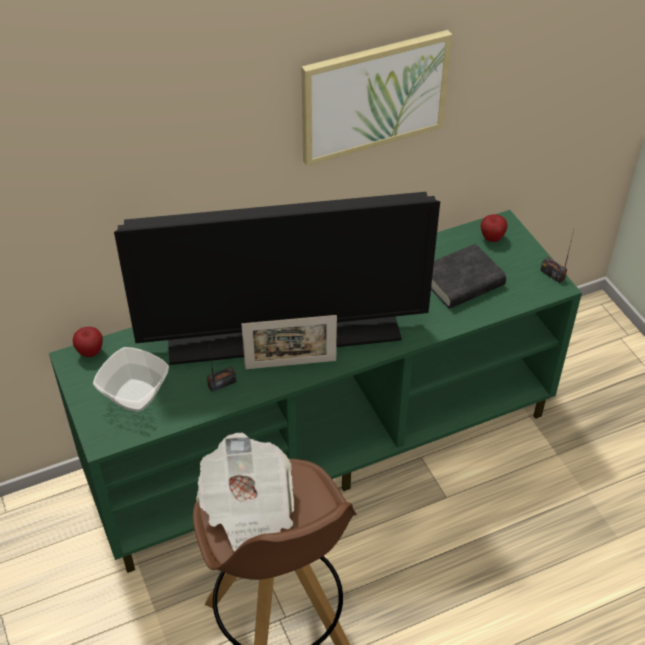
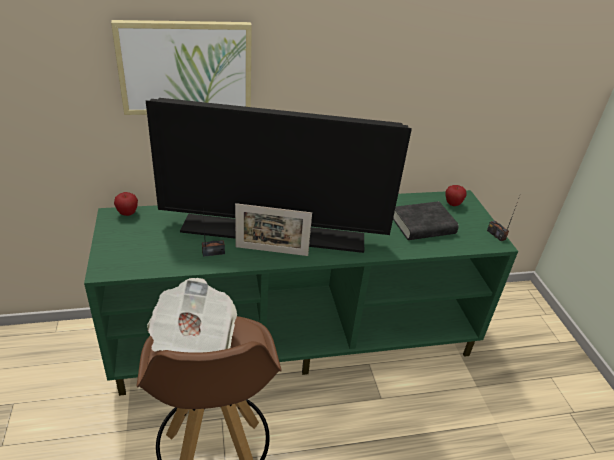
camera: 10 degrees right, 10 degrees down
(134, 396) = (143, 246): bowl -> none
(374, 96) = (377, 58): picture -> picture (186, 68)

